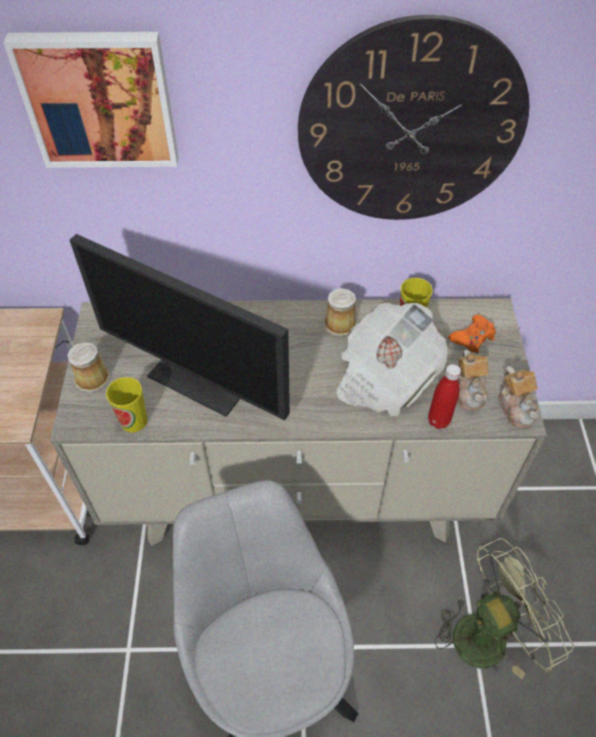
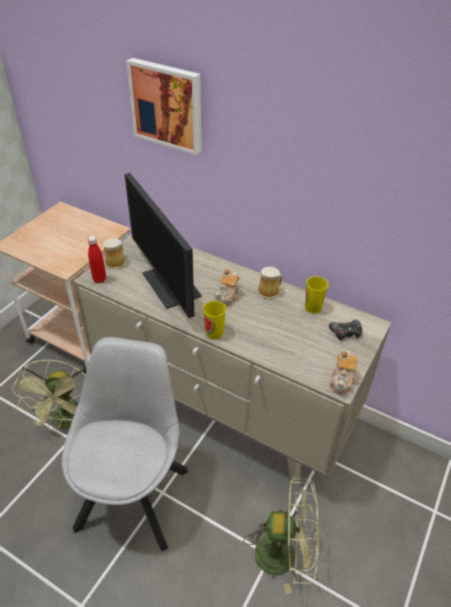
camera: 30 degrees right, 10 degrees down
(108, 628) = (68, 422): none -> green fan
(134, 421) = (119, 290): cup -> cup (214, 333)
(384, 376) = (272, 328): newspaper -> none
(411, 127) = (331, 170): wall clock -> none
(438, 421) = (285, 365): red bottle -> red bottle (99, 279)
(469, 391) = (318, 358): teapot -> teapot (227, 297)
(473, 338) = (346, 332): orange game controller -> black game controller

